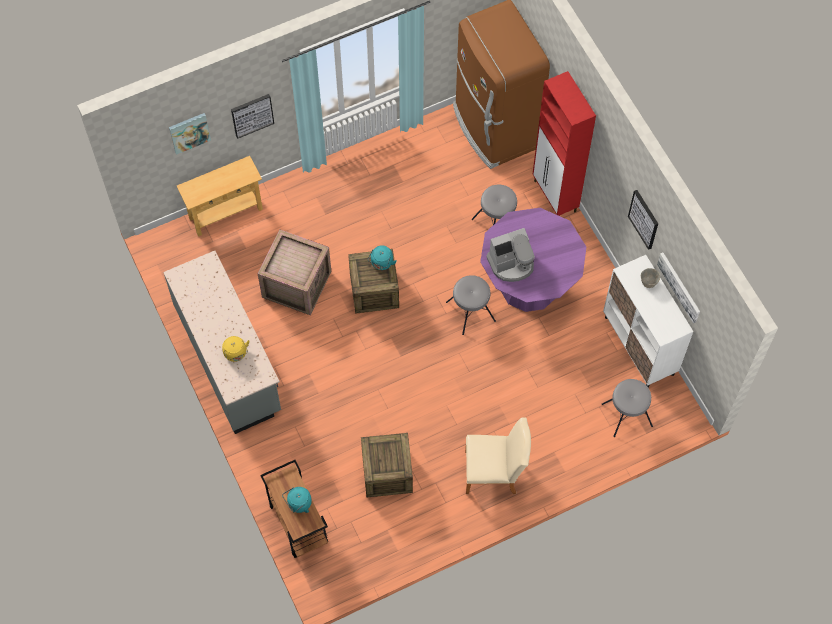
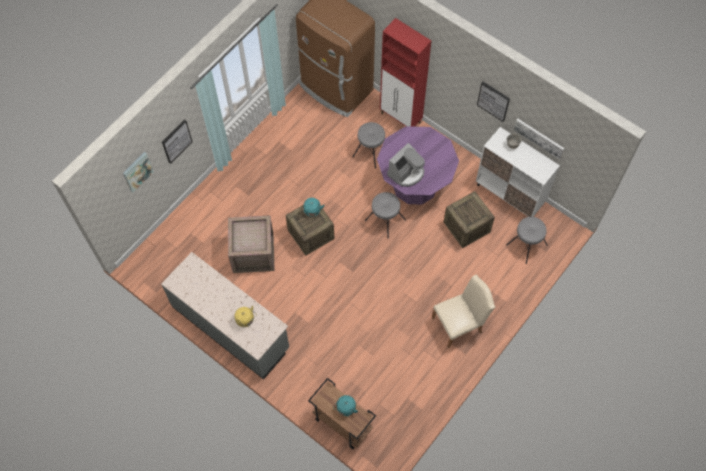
camera: 25 degrees left, 0 degrees up
(225, 213) = (176, 224): beige console table -> none
(387, 473) = (386, 358): crate -> crate (466, 227)

